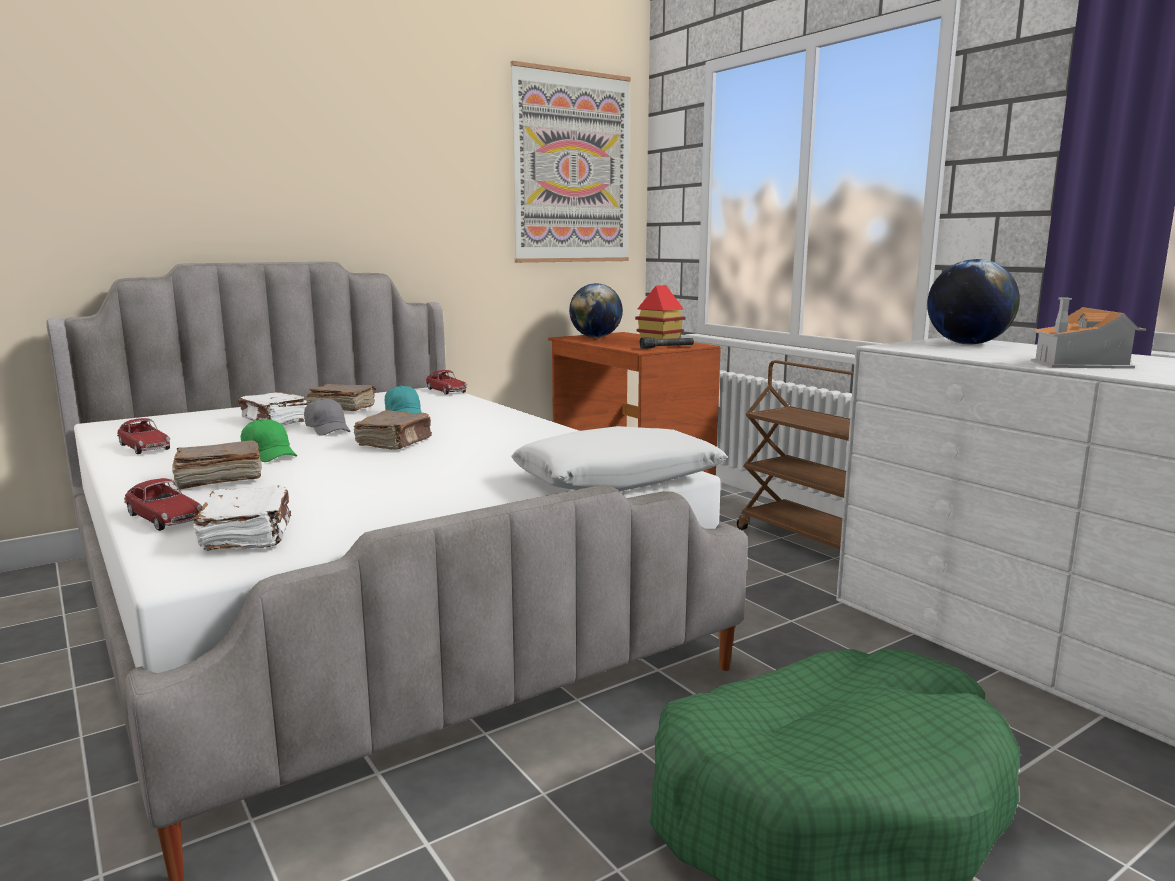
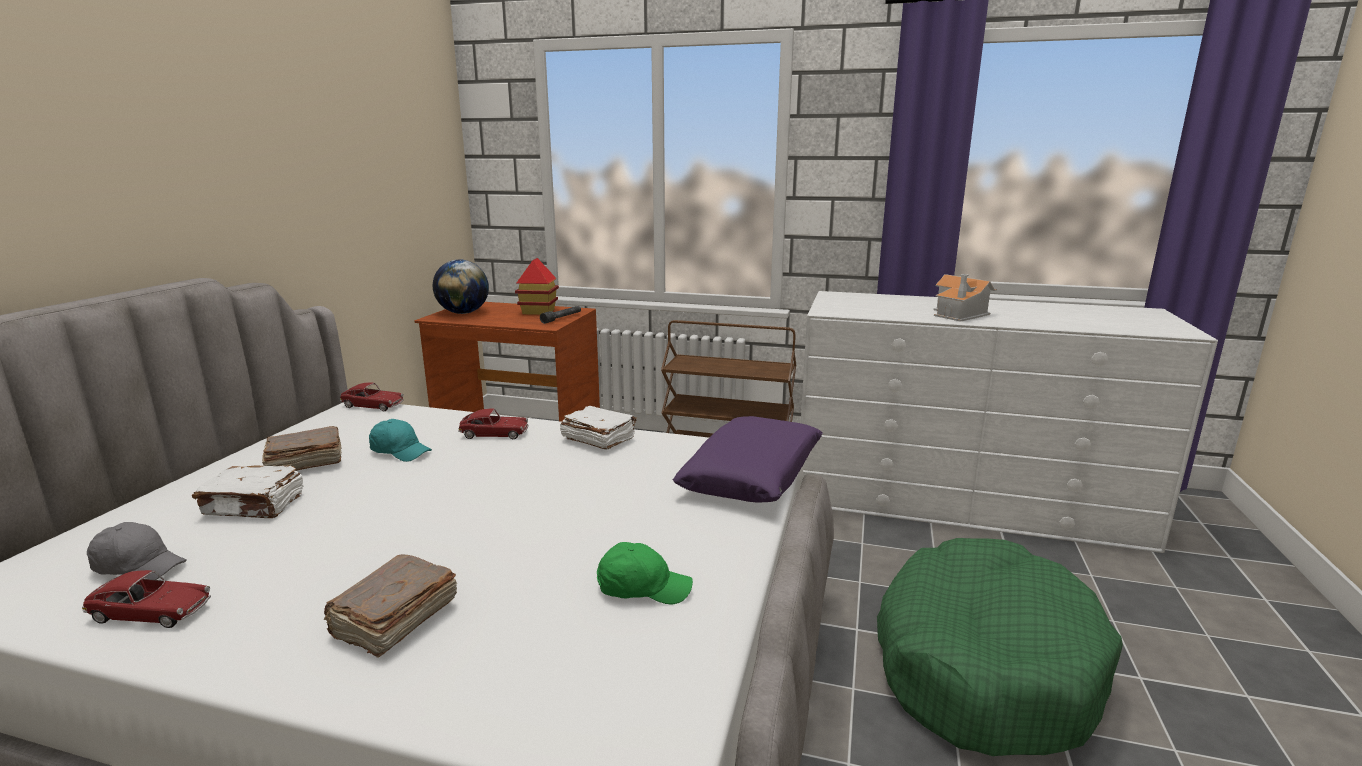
camera: 40 degrees left, 5 degrees up
(164, 518) = (462, 703): toy car -> toy car (494, 434)
(249, 536) = (614, 678): white book -> white book (598, 439)
(270, 454) = (371, 559): green cap -> green cap (643, 588)
(328, 429) = (358, 499): grey cap -> grey cap (140, 567)
(395, 443) = (480, 495): brown book -> none
(572, 168) = (408, 139): picture -> none
(618, 479) = (752, 474): white pillow -> purple pillow
(967, 344) = (854, 300): globe -> none

